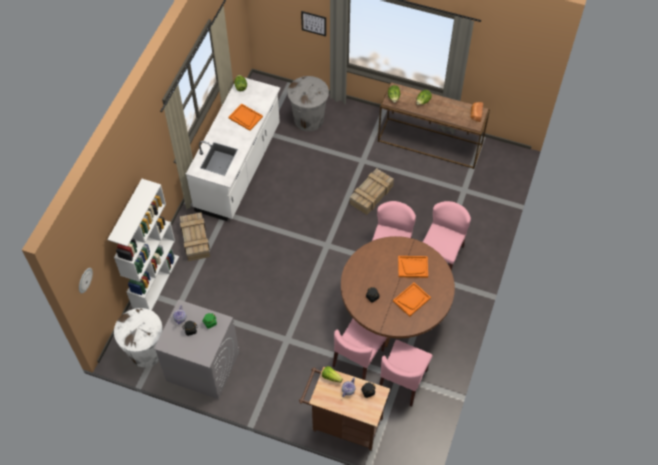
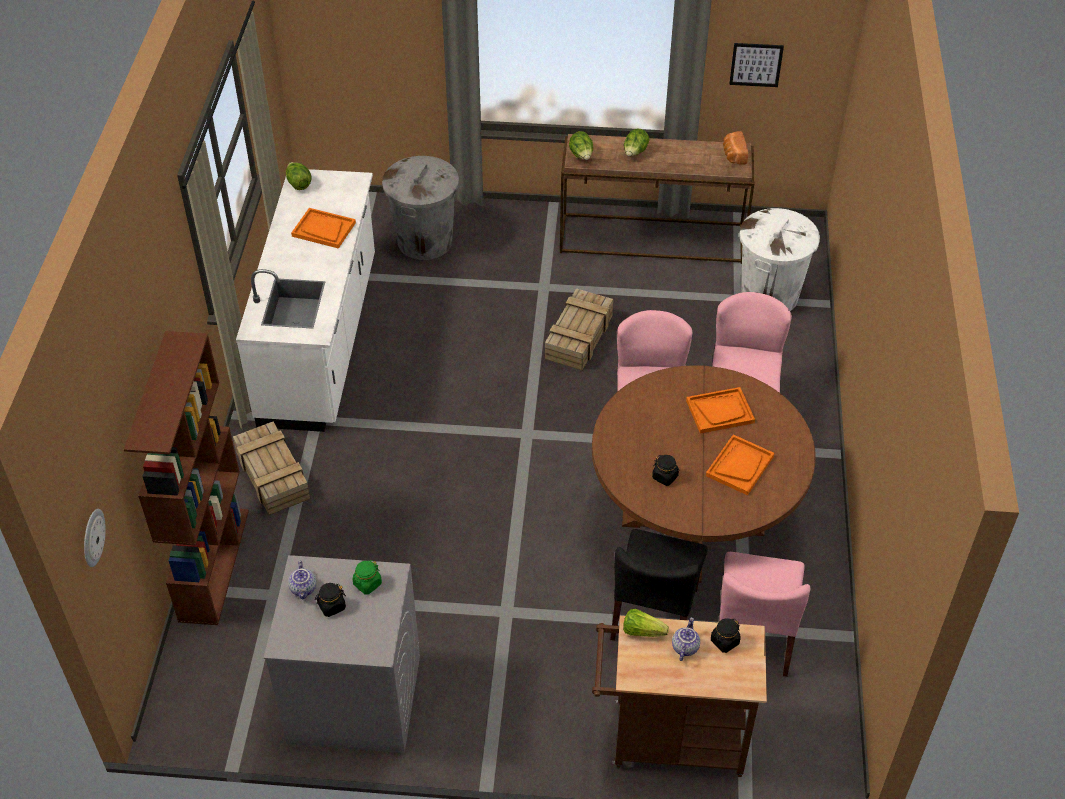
camera: 15 degrees left, 10 degrees down
(146, 351) = (229, 697): white trash can -> white trash can (769, 295)
(155, 281) = (213, 564): white bookcase -> brown bookcase
(314, 23) = (410, 50): picture -> picture (756, 64)
(358, 358) = (654, 614): pink chair -> black chair

